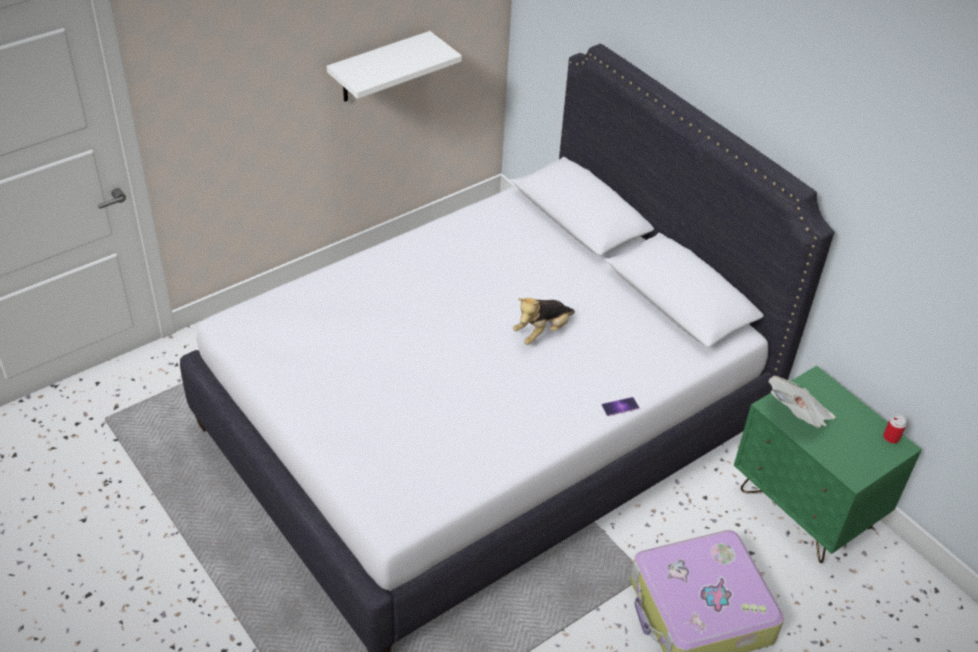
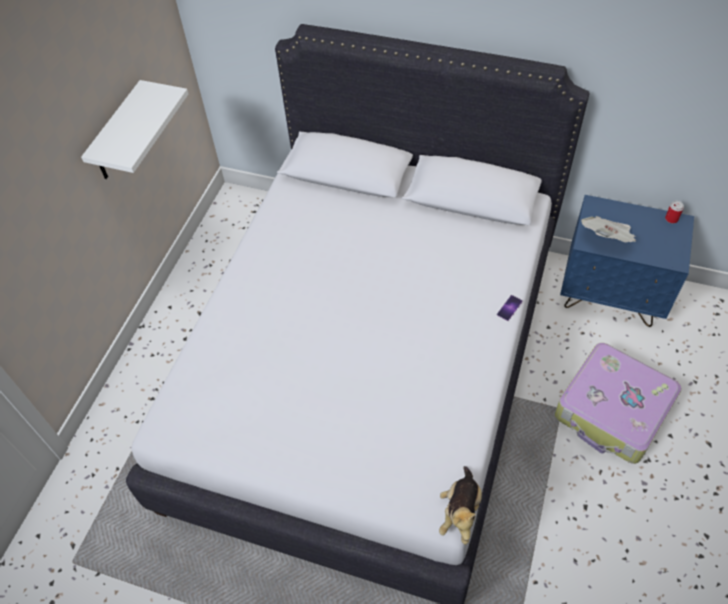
camera: 30 degrees left, 10 degrees up
(542, 332) = (405, 282): plush toy -> plush toy (460, 512)
(805, 510) = (611, 296): green nightstand -> blue nightstand

